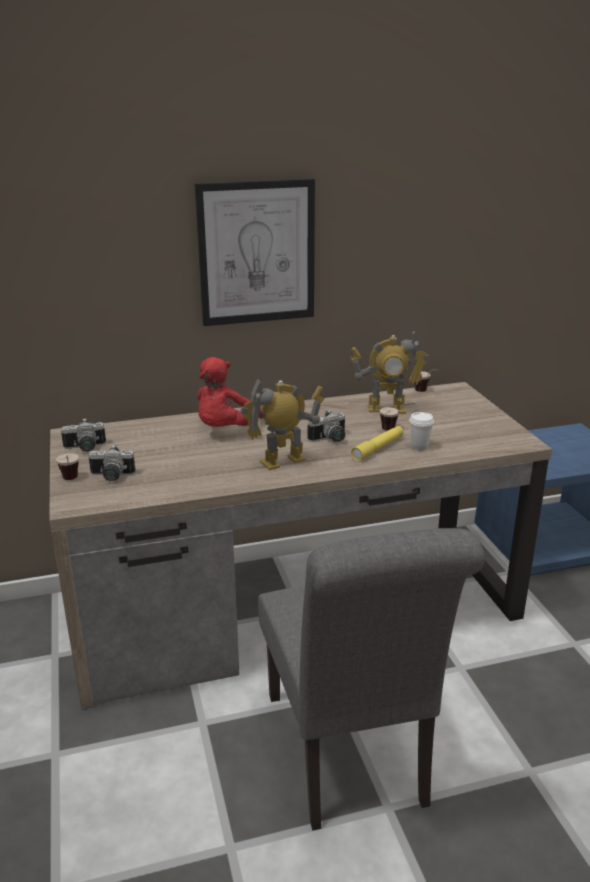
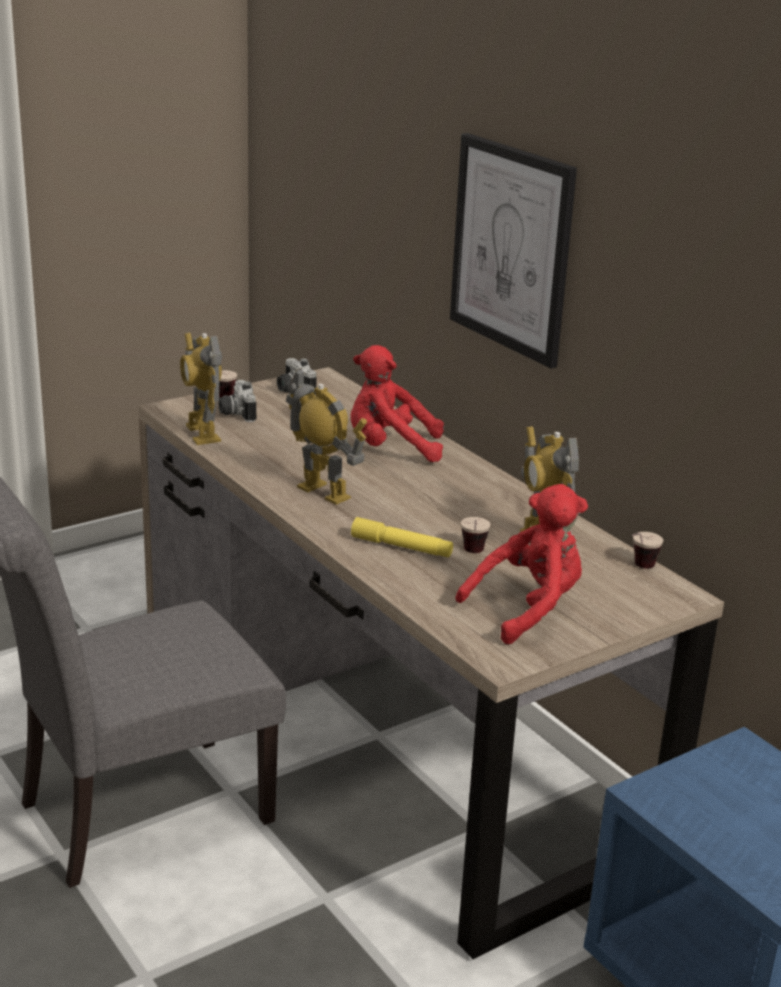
camera: 70 degrees right, 0 degrees up
(141, 495) = (202, 433): none -> toy robot
(330, 439) = (407, 513): camera -> none
(419, 447) = (426, 576): white cup -> none
(466, 426) = (528, 609): none -> red plush toy

